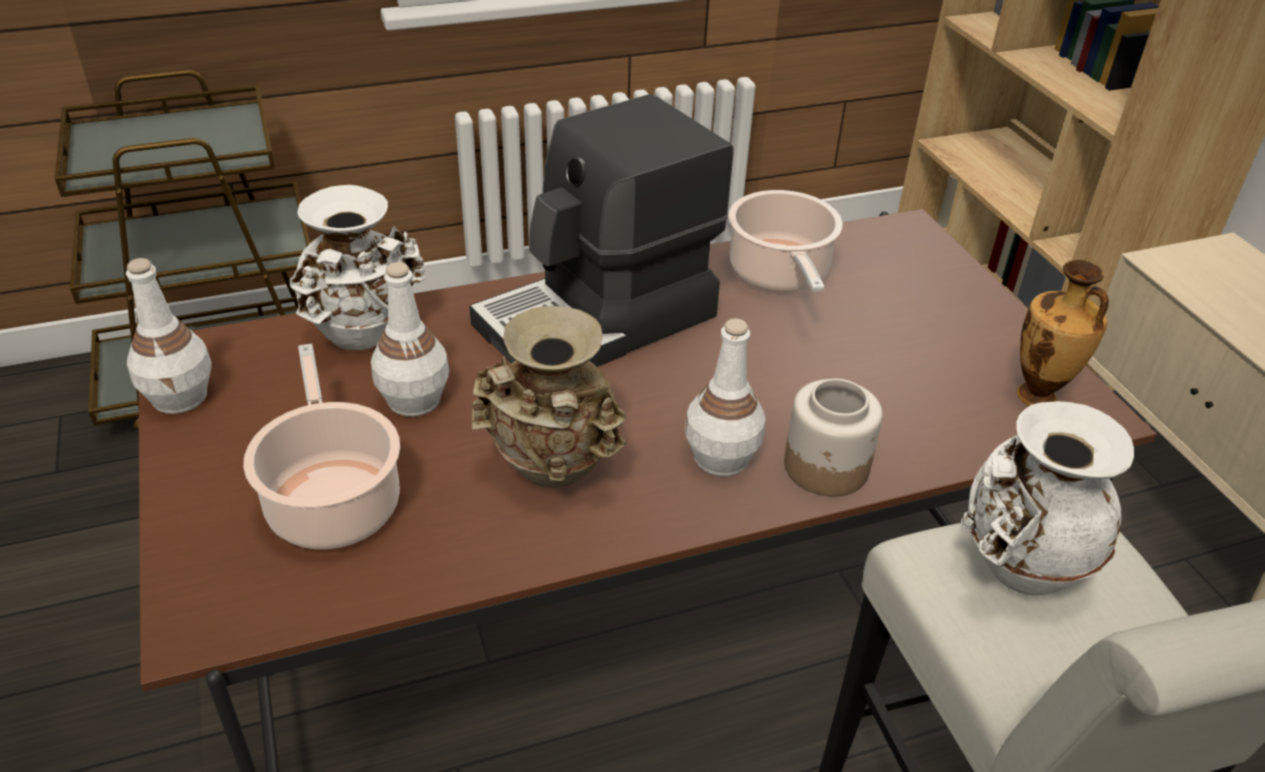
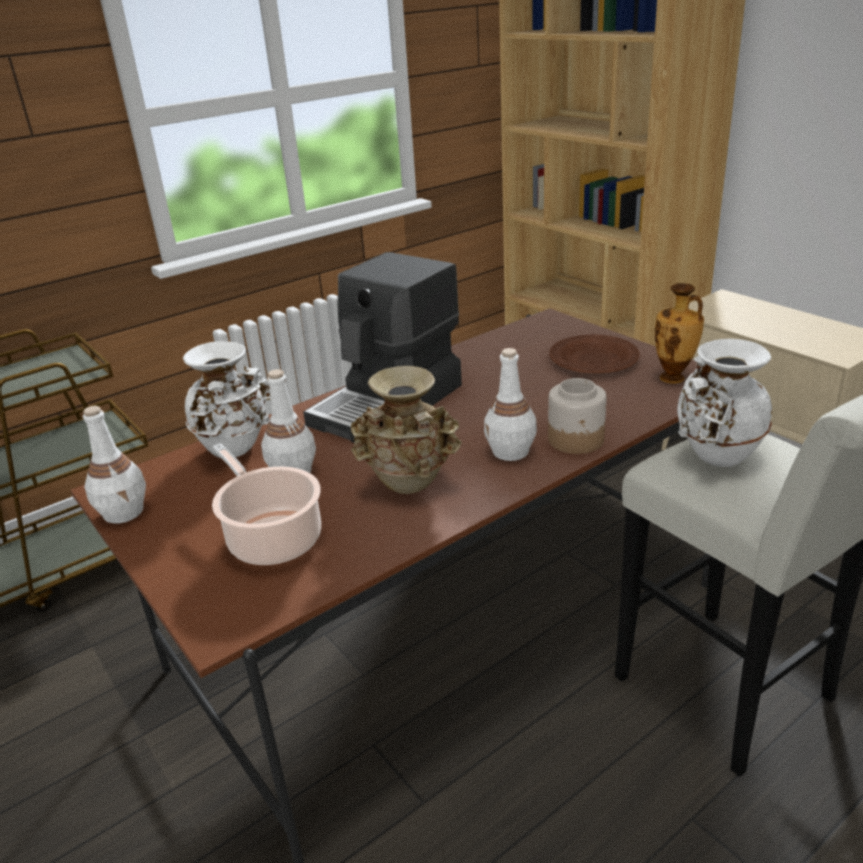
camera: 15 degrees left, 10 degrees down
(780, 274) = (486, 357): cooking pot -> none
(935, 326) = (594, 360): none -> brown plate

